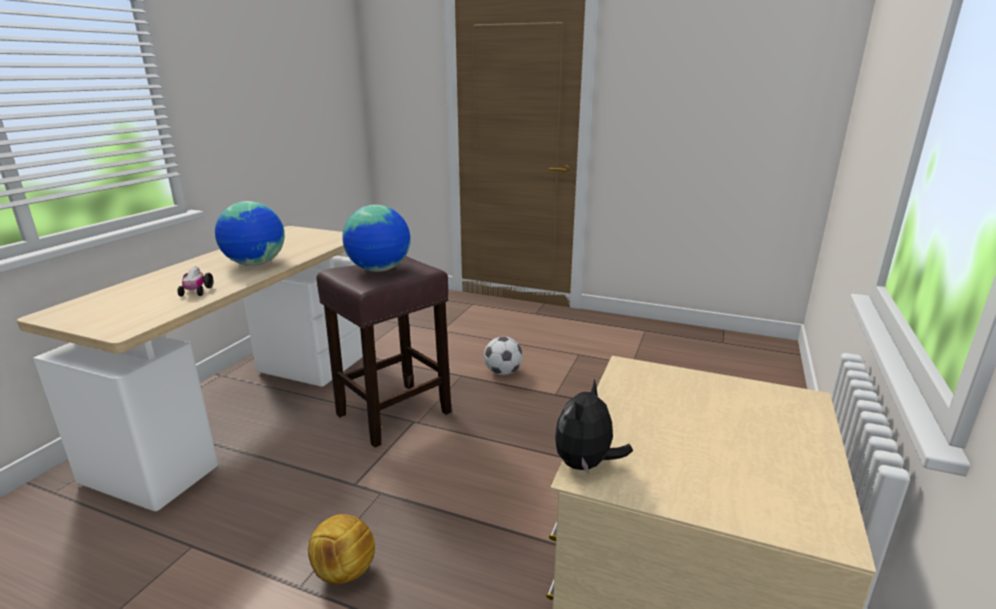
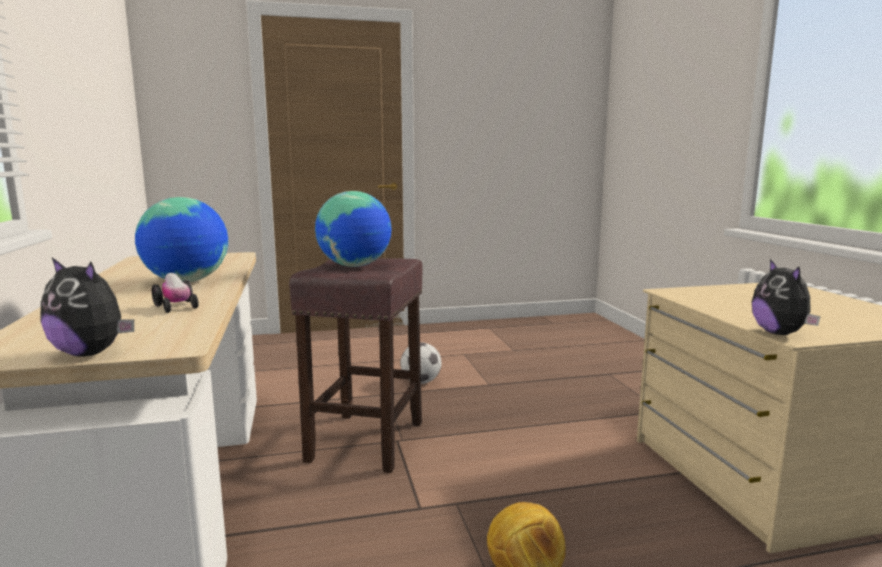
camera: 35 degrees left, 10 degrees down
(85, 324) = (91, 353): none -> plush toy

